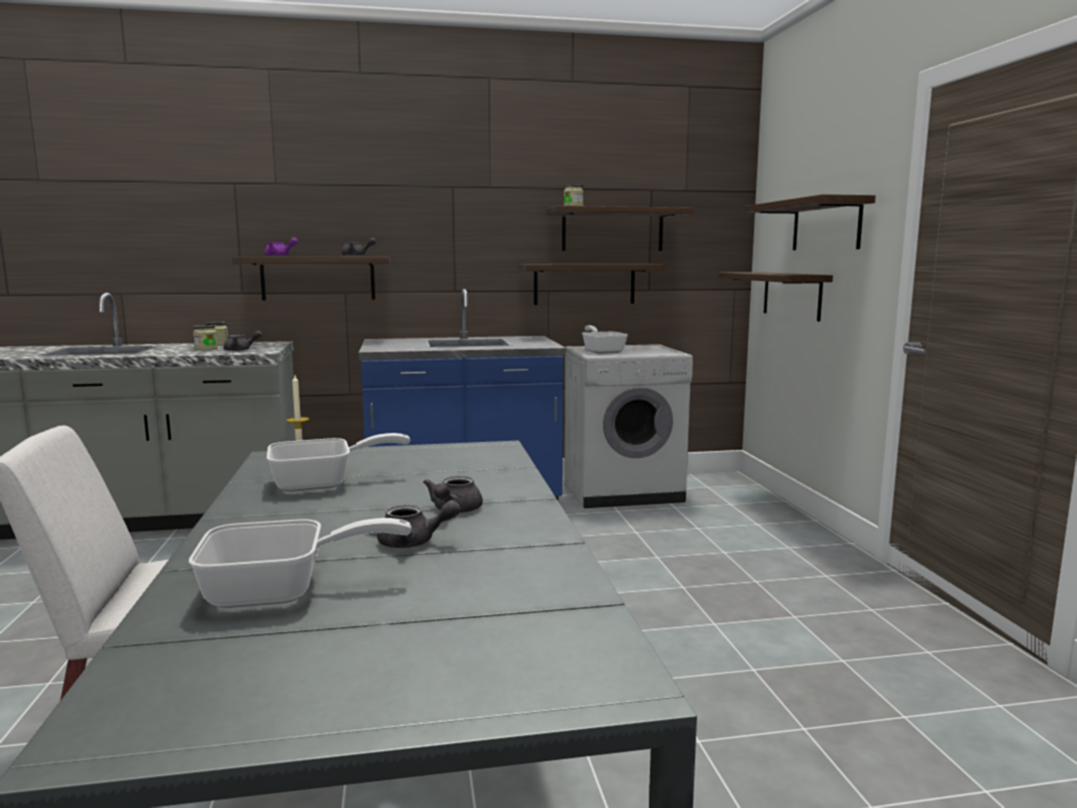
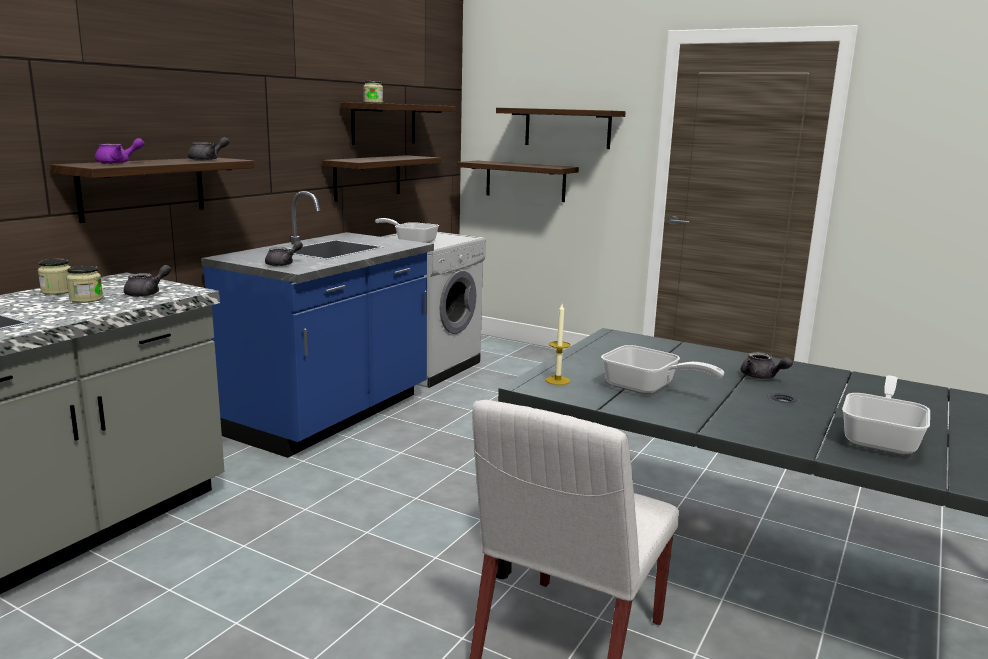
camera: 50 degrees left, 5 degrees up
(323, 483) = (647, 388): frying pan -> frying pan turned 105 degrees clockwise
(414, 542) = (821, 397): grey teapot -> grey teapot (283, 264)

